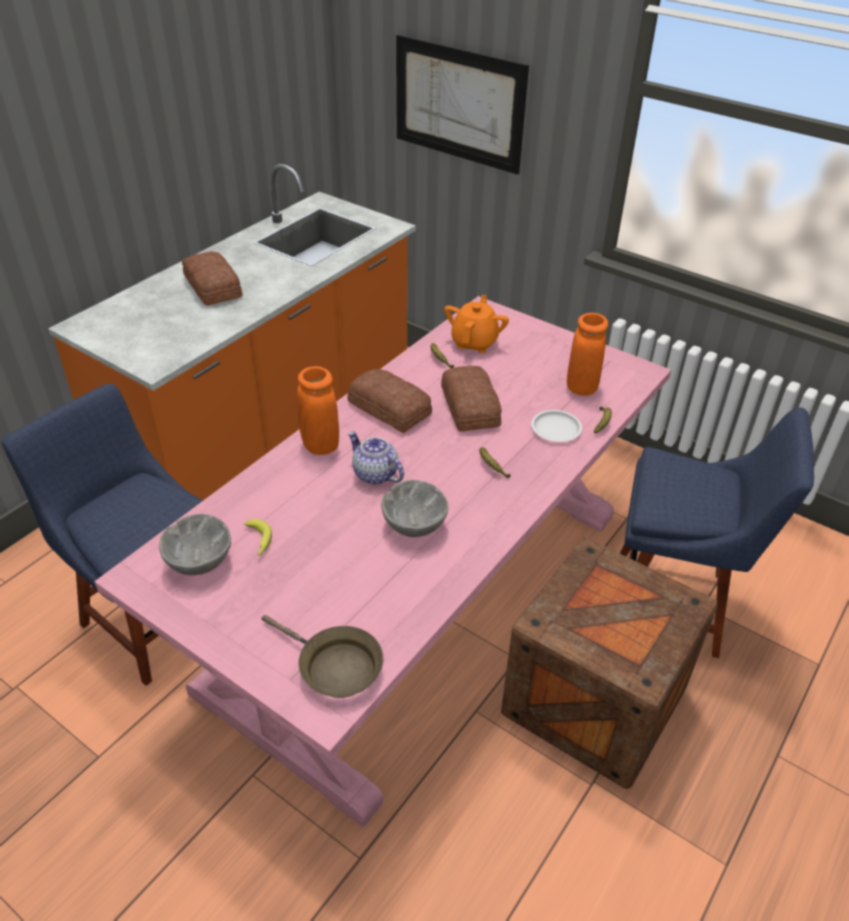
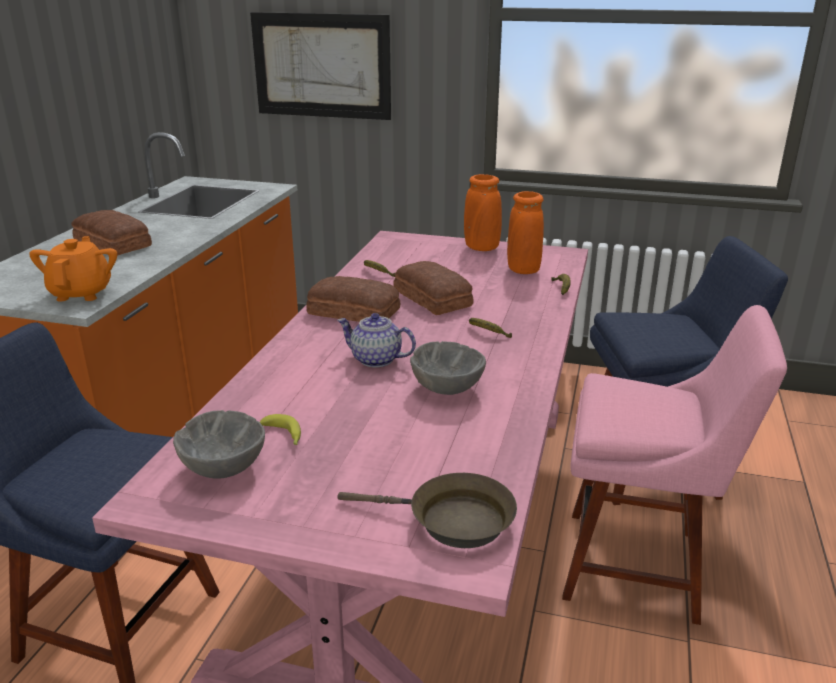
camera: 20 degrees left, 15 degrees down
(320, 445) = (301, 349): orange vase -> orange vase (481, 248)
(474, 342) = (401, 258): orange teapot -> orange teapot (82, 293)
(555, 429) = (524, 299): white plate -> none
(594, 700) = (640, 566): crate -> pink chair

